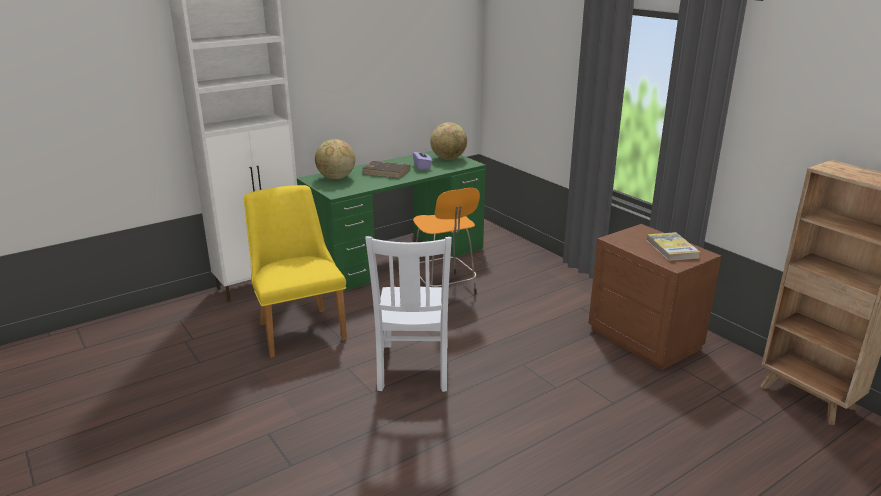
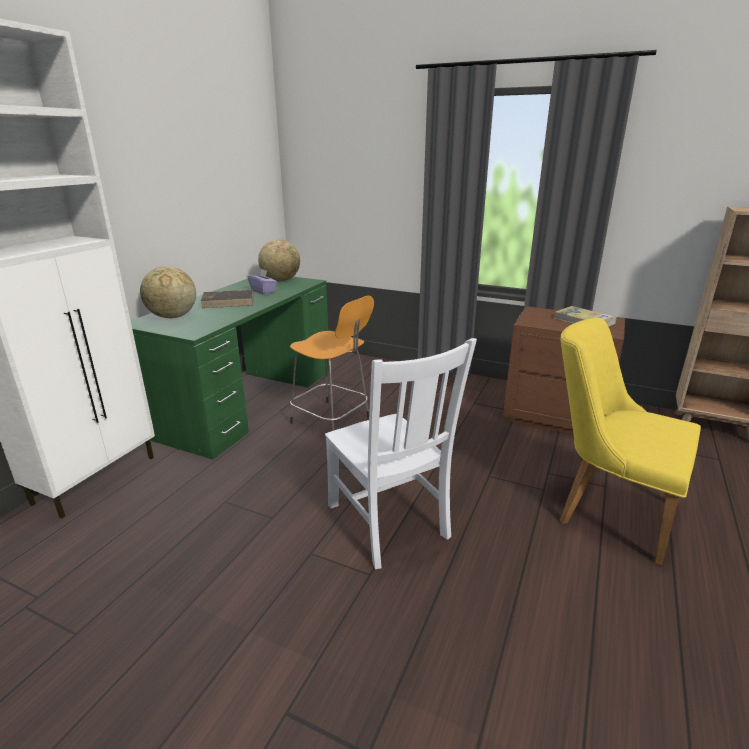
camera: 30 degrees left, 0 degrees up
(298, 327) = (197, 520): yellow chair -> yellow chair (605, 509)

